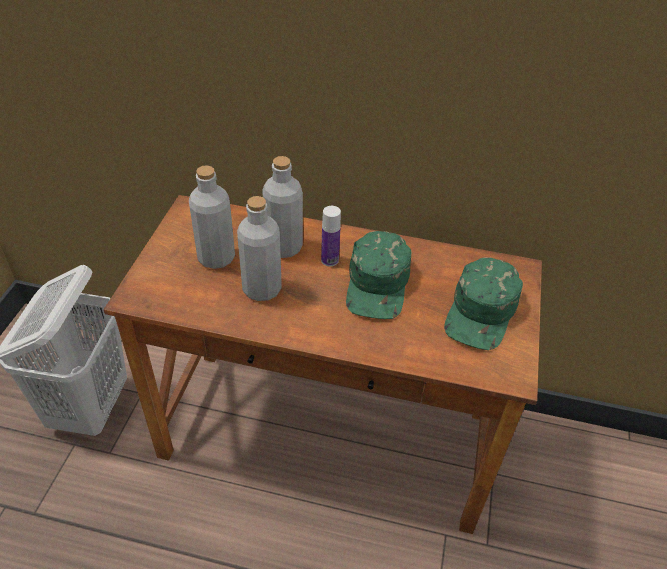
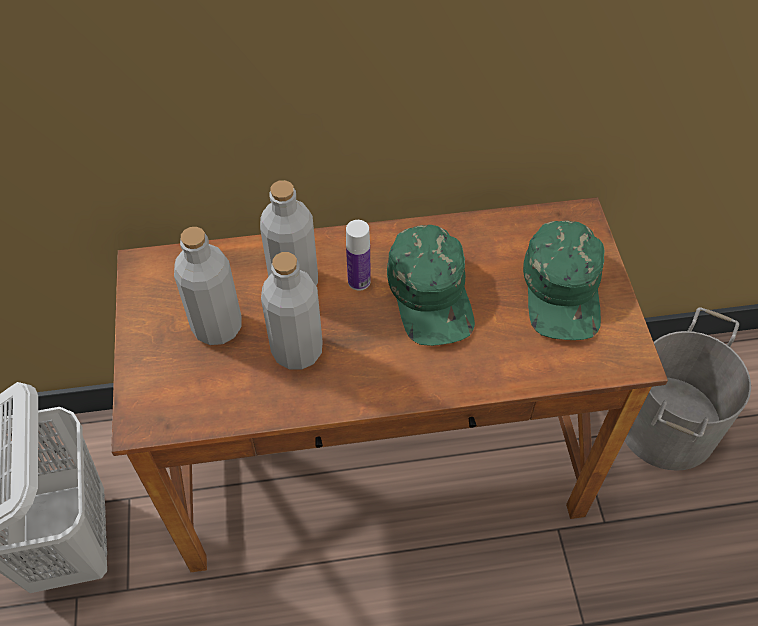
camera: 20 degrees left, 10 degrees up
(574, 491) = (668, 426): none -> grey bucket

